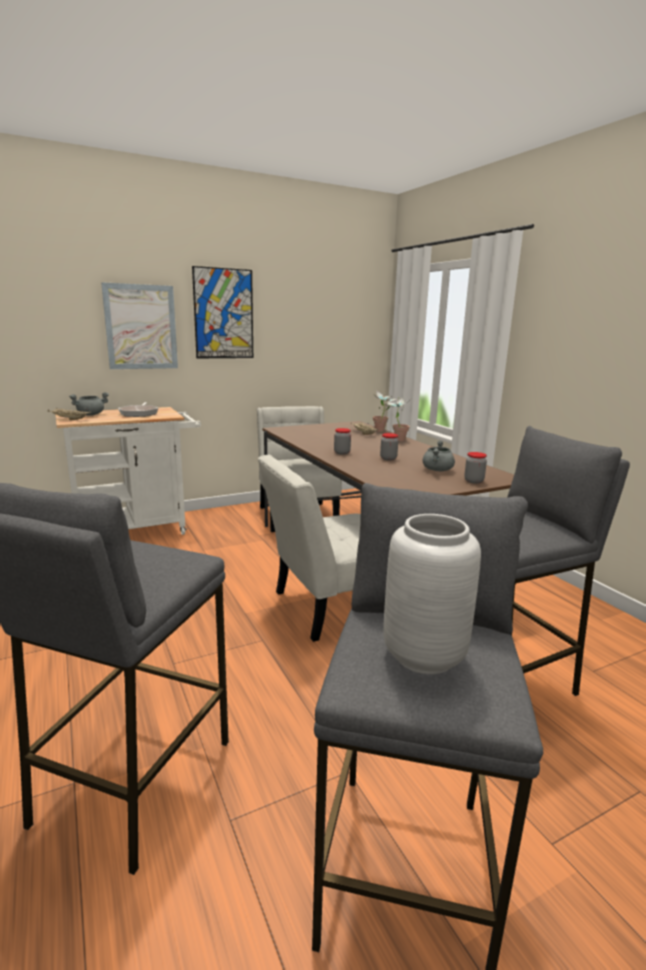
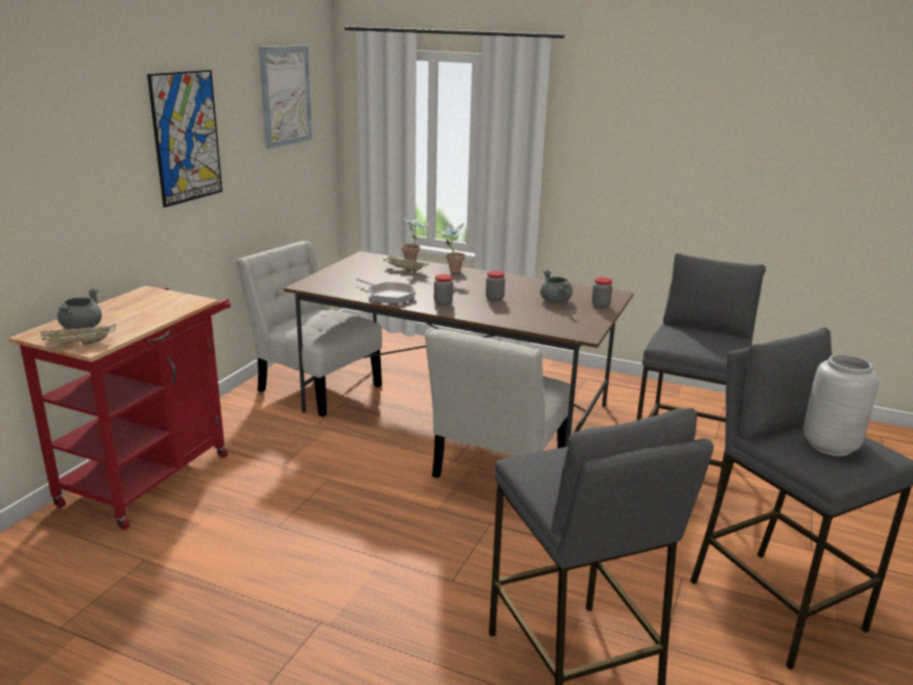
camera: 40 degrees left, 5 degrees up
(138, 530) = (153, 474): white cart -> red cart
(139, 413) = (142, 308): frying pan -> frying pan (389, 295)
(141, 327) = (97, 176): picture -> picture (285, 96)

